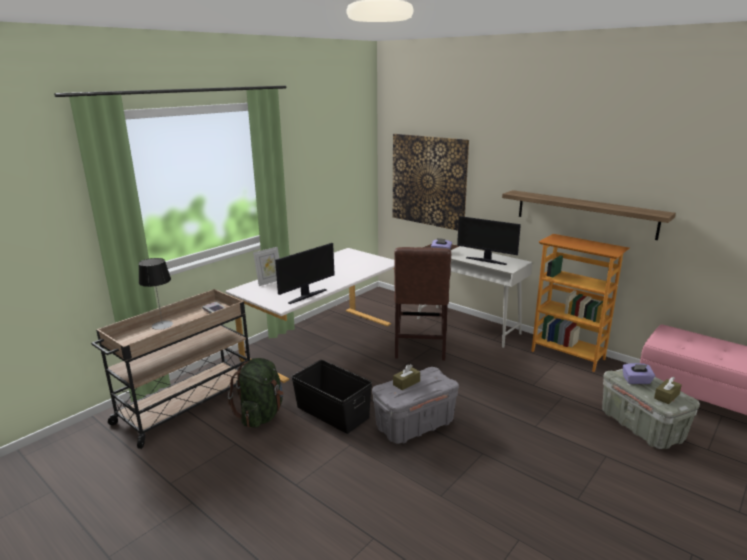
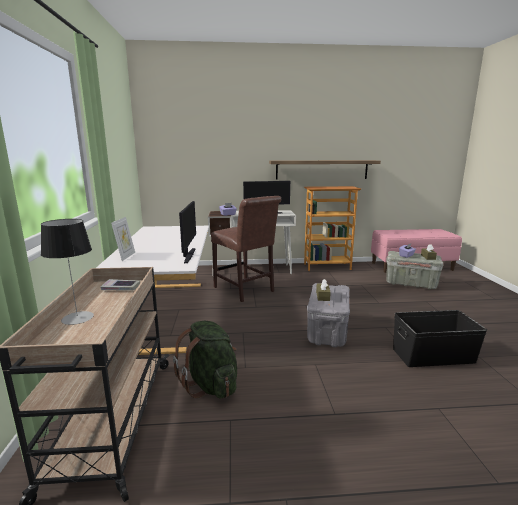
camera: 45 degrees left, 5 degrees down
(332, 412) = (264, 352): black storage box -> black storage box (433, 356)
(428, 181) = (194, 162): picture -> none

